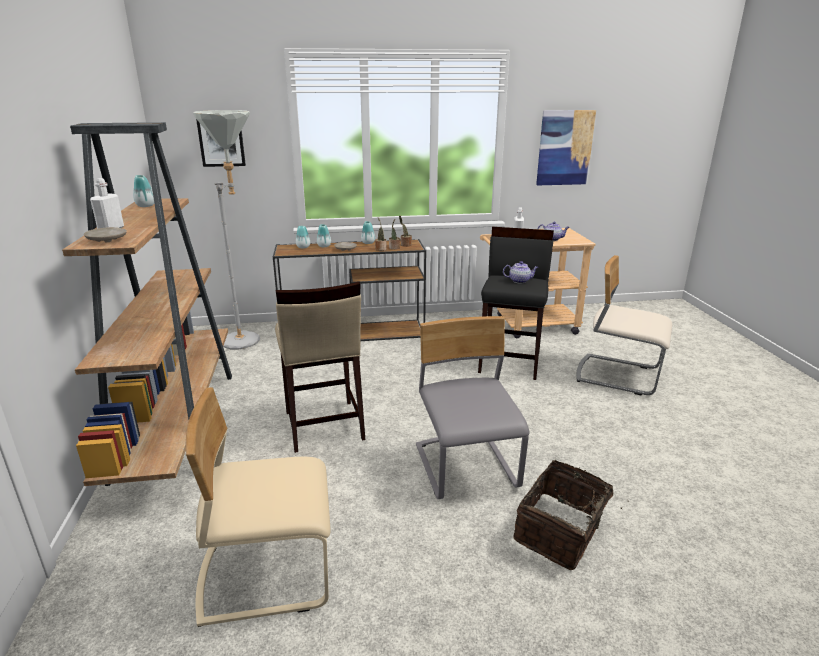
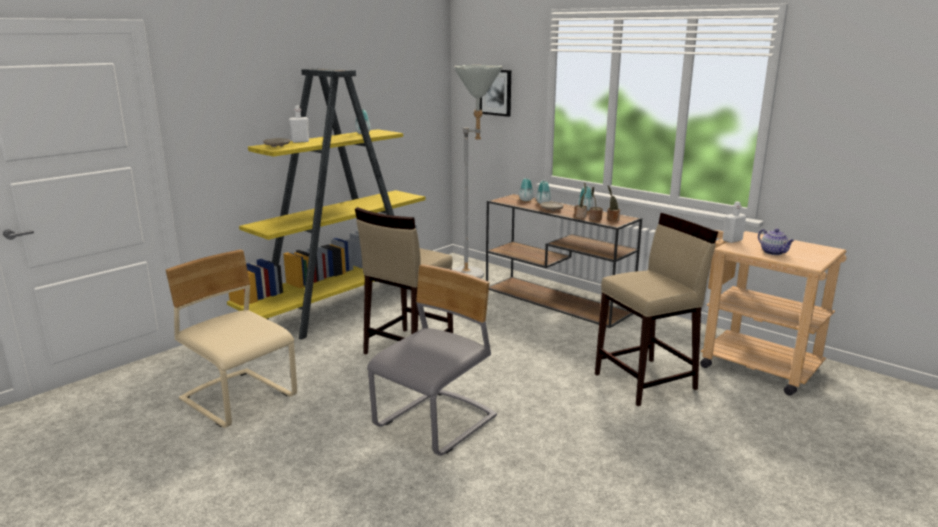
camera: 50 degrees right, 5 degrees down
(178, 421) = (345, 306): brown bookcase -> yellow bookcase
(510, 362) = (646, 381): black stool -> beige stool
(520, 281) = (655, 281): teapot -> none
(560, 533) = (405, 499): basket -> none
(565, 148) = (864, 136): picture -> none
(618, 375) = (745, 450): beige chair -> none

